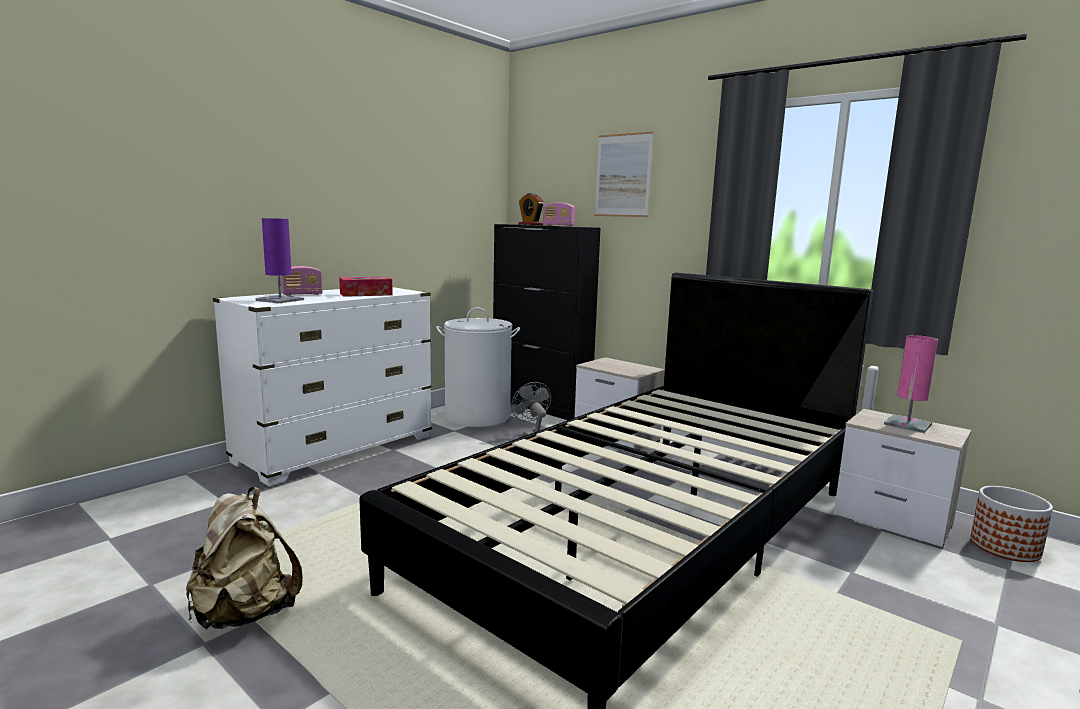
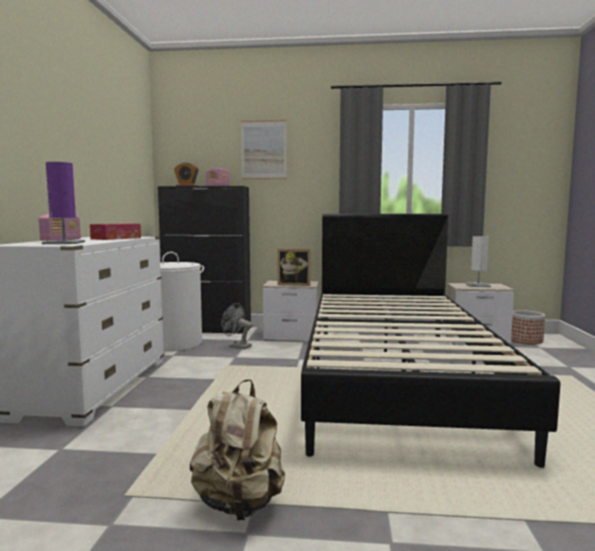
camera: 35 degrees left, 5 degrees down
(618, 369) = (294, 284): none -> picture frame
(907, 424) = (478, 285): pink table lamp -> white table lamp

